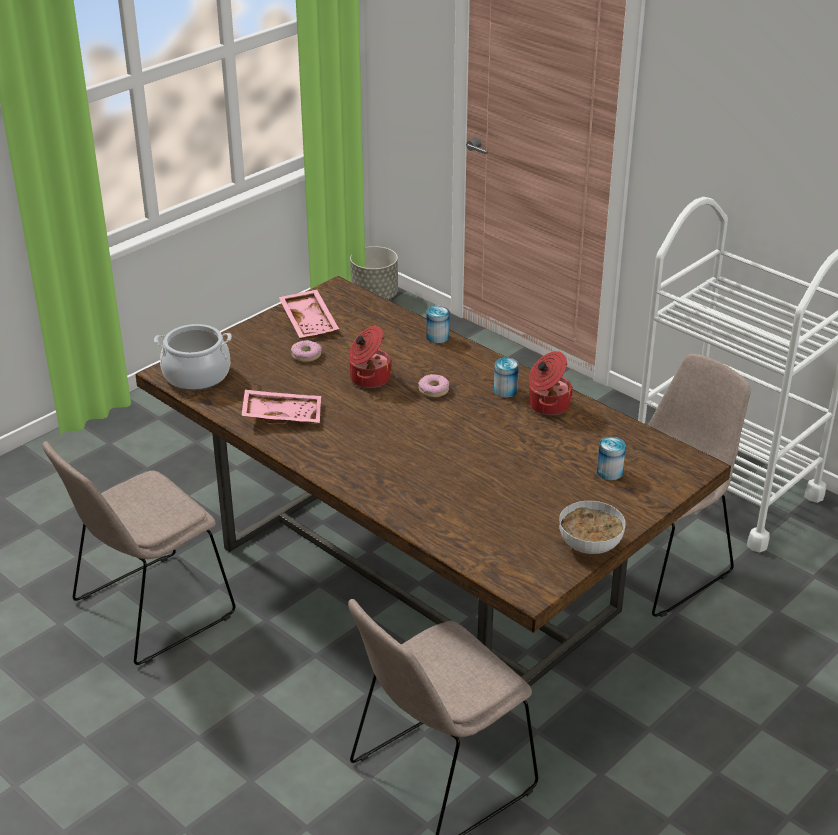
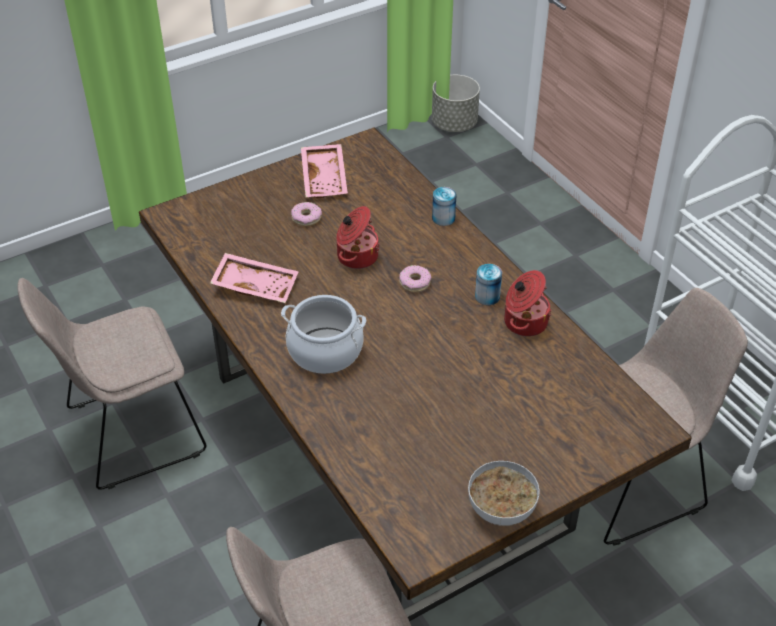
camera: 15 degrees right, 10 degrees up
(197, 376) = (193, 224): cooking pot -> cooking pot (325, 351)
(609, 472) = (557, 420): can -> none

